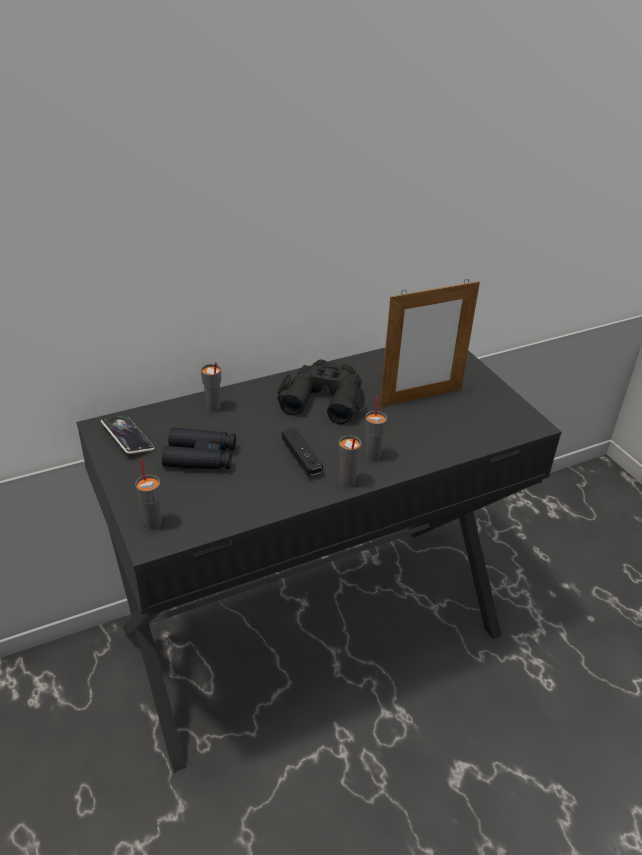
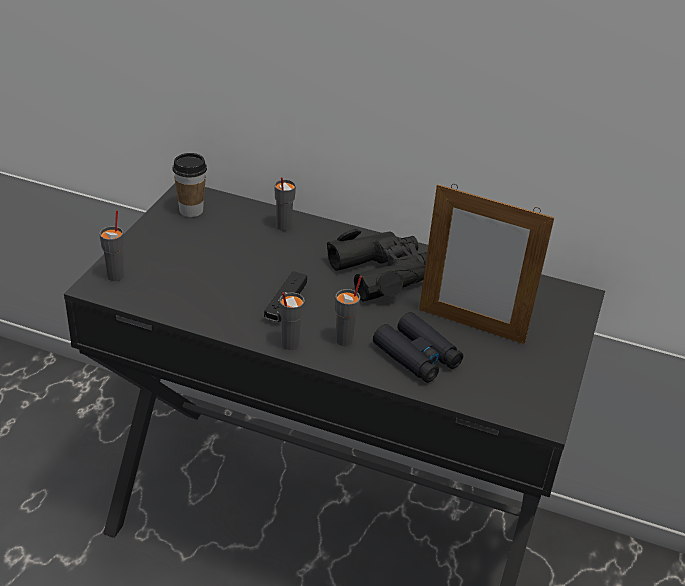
camera: 45 degrees right, 0 degrees up
(127, 438) = (191, 210): phone -> cup
(200, 457) = (217, 254): black binoculars -> black binoculars (417, 356)

